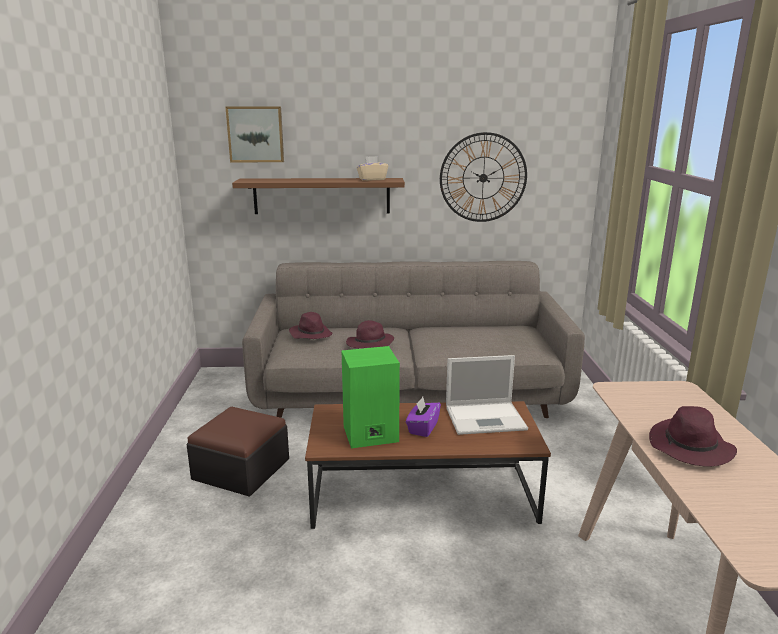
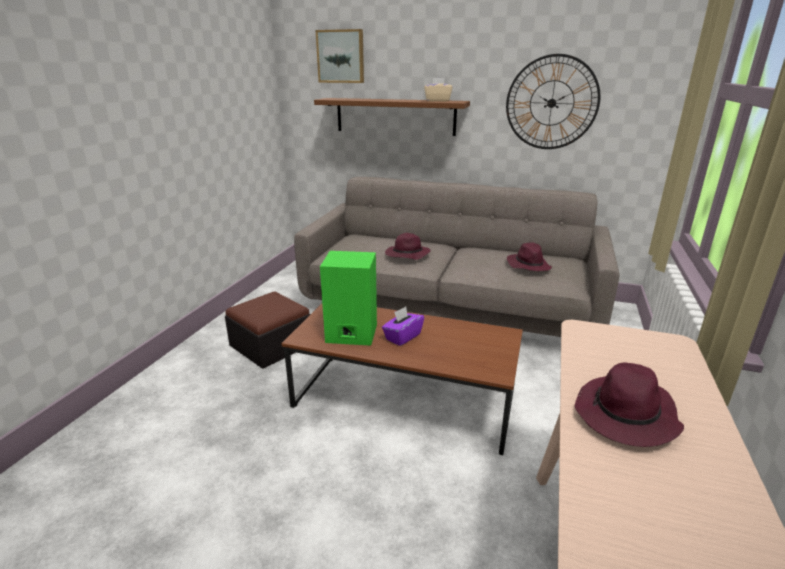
camera: 20 degrees right, 5 degrees up
(310, 334) = (363, 240): purple hat -> purple hat (528, 265)
(486, 418) = (471, 339): laptop -> none

